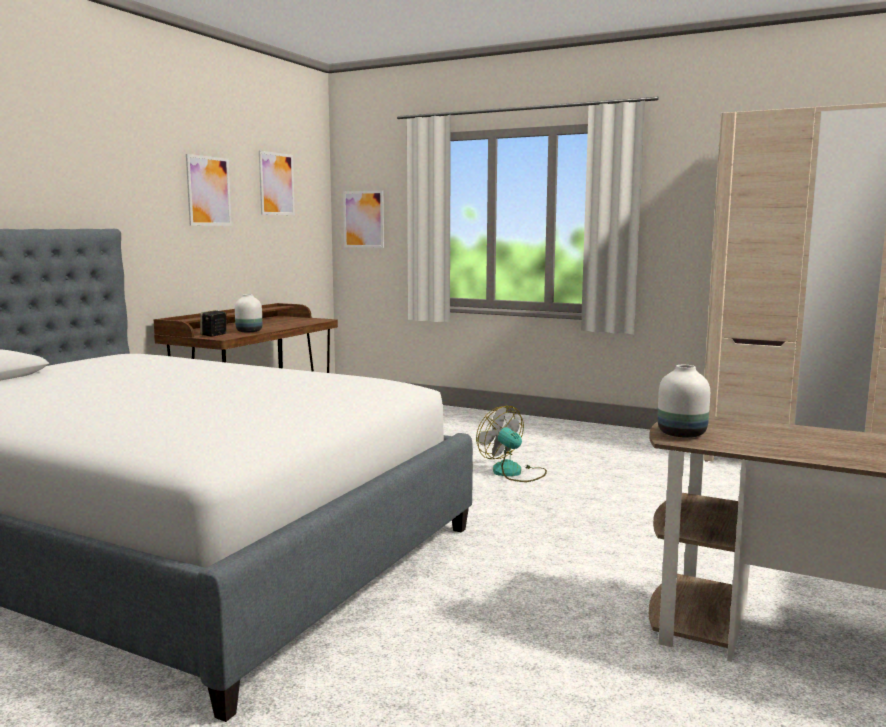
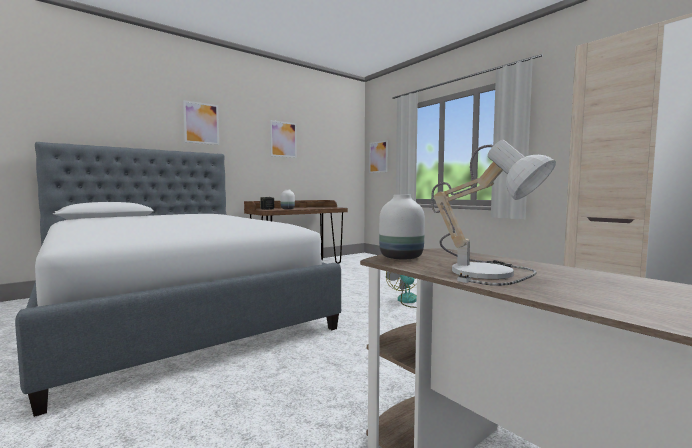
camera: 25 degrees right, 5 degrees down
(276, 184) = (327, 138): picture -> picture (201, 123)
(789, 444) = (488, 272): none -> table lamp

